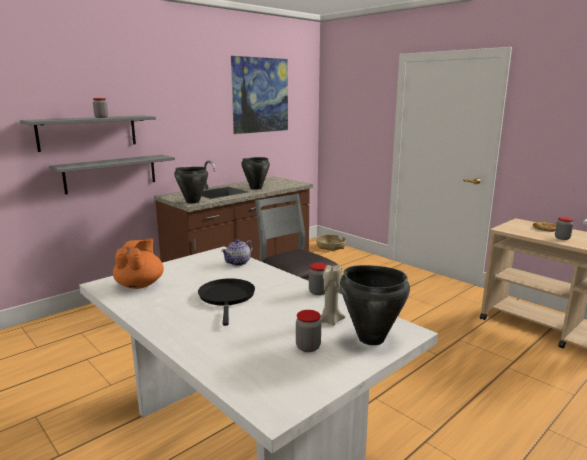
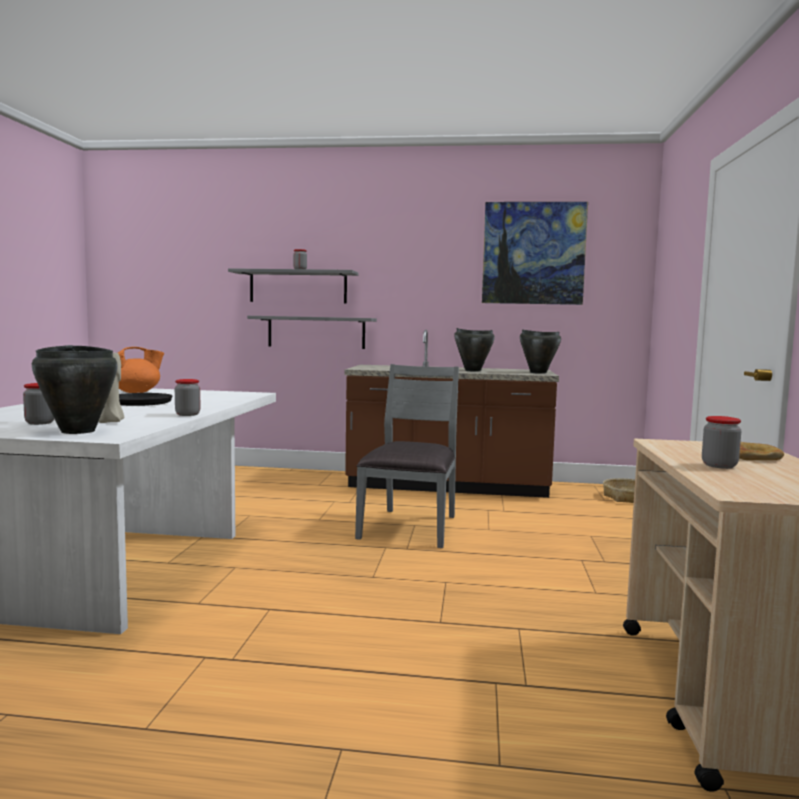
camera: 50 degrees right, 10 degrees down
(192, 202) = (364, 368): black cooking pot -> black cooking pot (538, 372)
(238, 263) = (232, 398): teapot -> none

